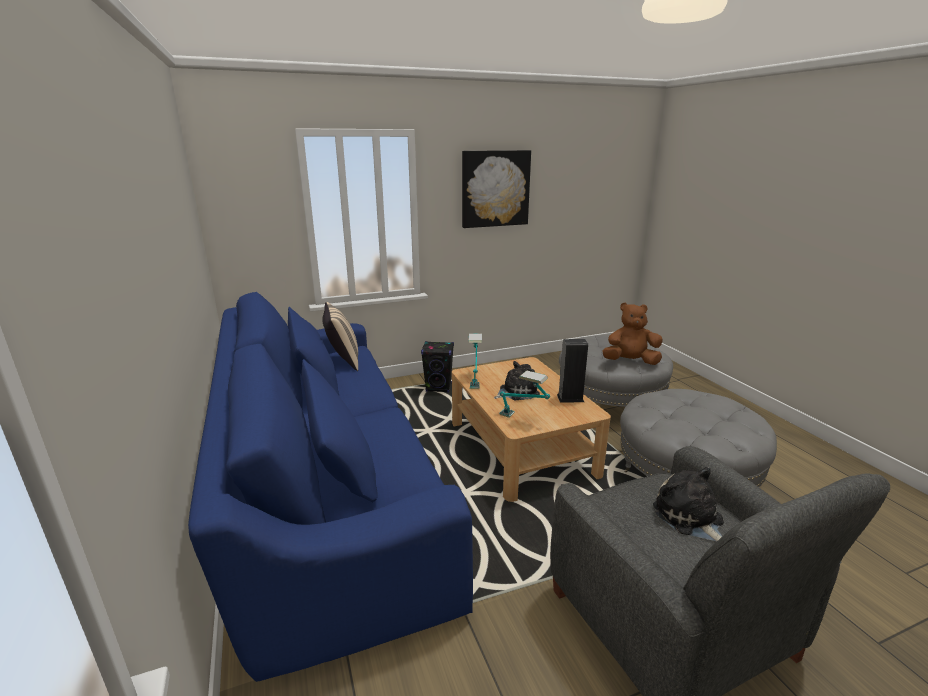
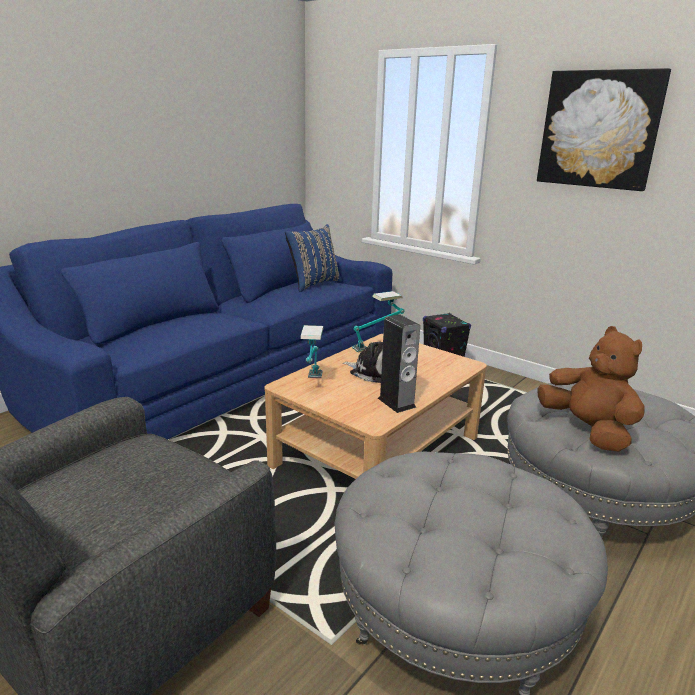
camera: 60 degrees right, 0 degrees up
(343, 361) = (313, 284): beige pillow -> blue pillow
(690, 518) = (124, 496): plush toy -> none

